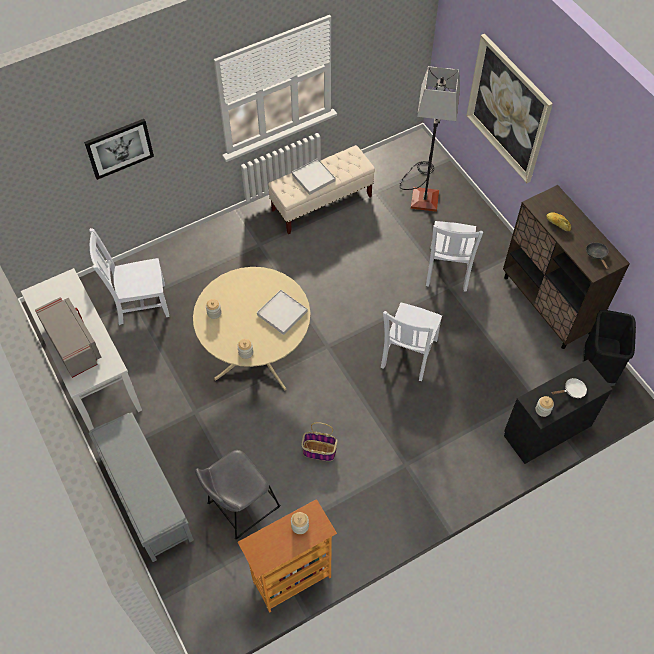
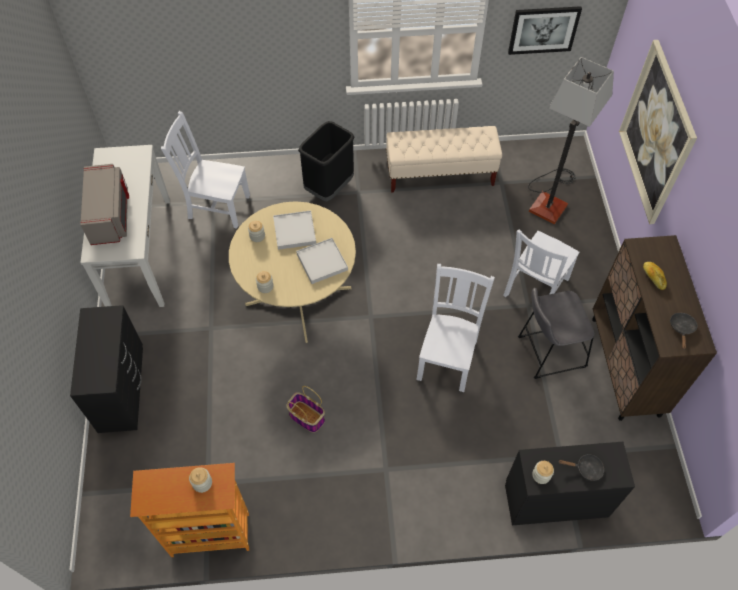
camera: 25 degrees right, 0 degrees up
(119, 148) = (231, 40): picture -> picture (543, 29)
(145, 495) = (122, 388): grey bench -> black dresser
(240, 507) = (201, 439): grey stool -> grey stool (547, 352)
(313, 177) = (434, 143): white tray -> white tray (294, 231)
(408, 355) = (447, 358): white chair -> white chair turned 150 degrees clockwise
(572, 391) = (586, 468): white frying pan -> black frying pan
(596, 368) = (647, 457): black trash can -> black trash can (329, 187)

